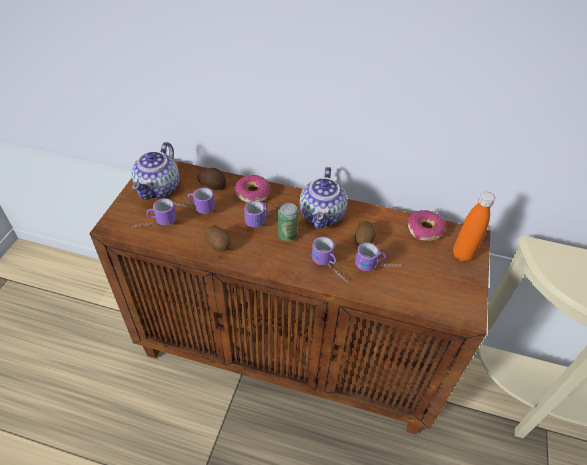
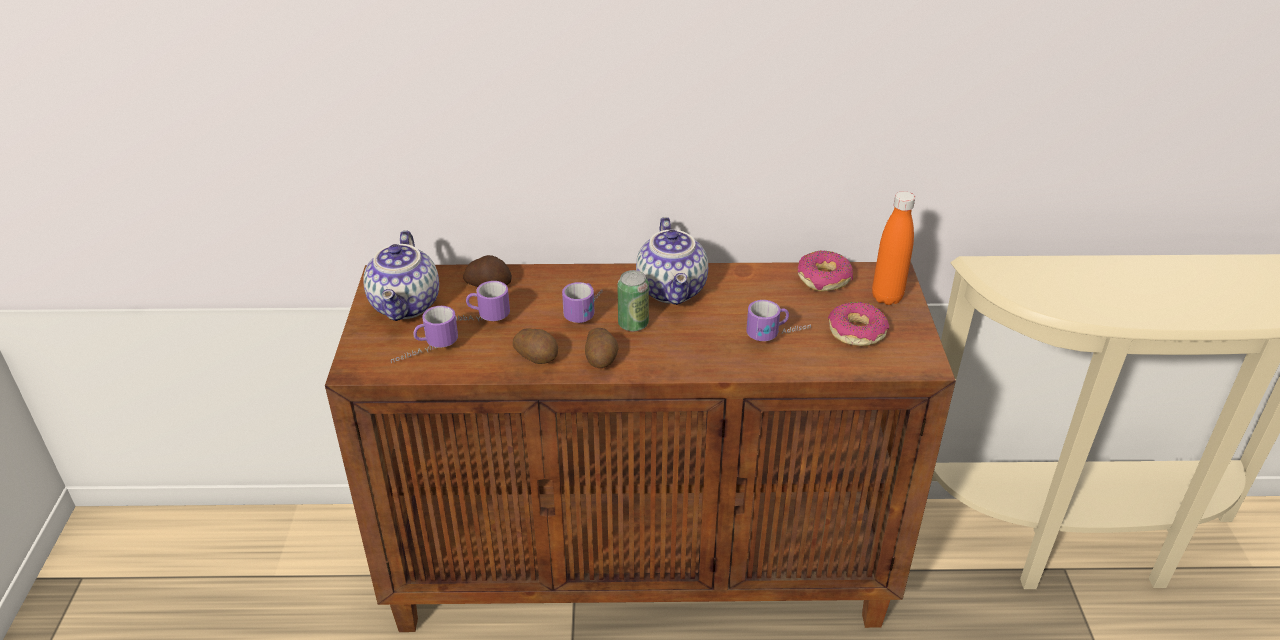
camera: 15 degrees left, 10 degrees down
(252, 193) = (555, 283): donut -> donut (856, 332)
(330, 269) = (714, 352): mug -> none
(364, 240) = (745, 308): potato -> potato (601, 359)

